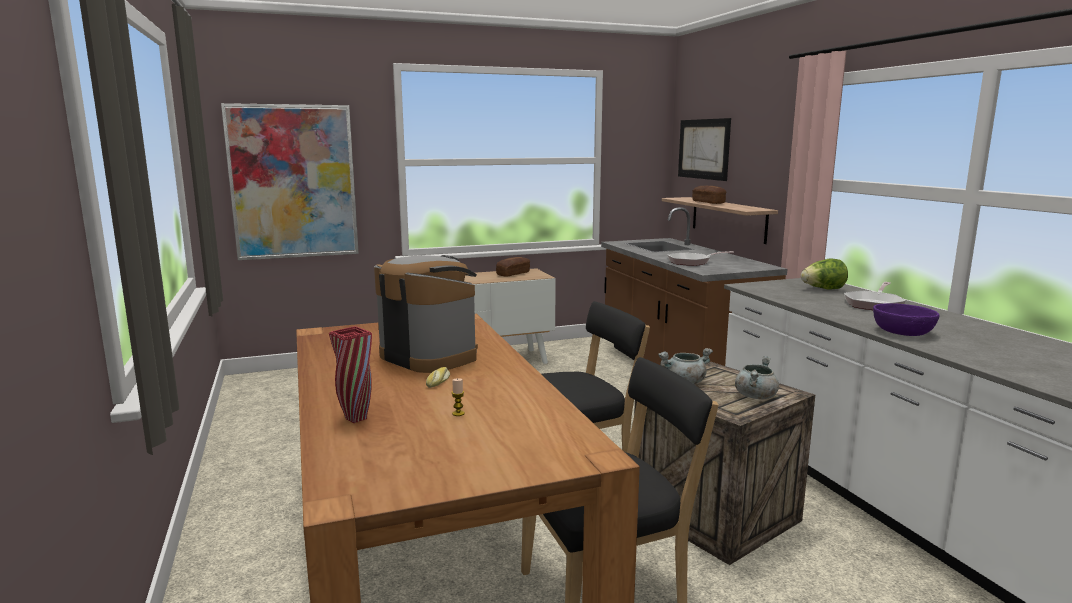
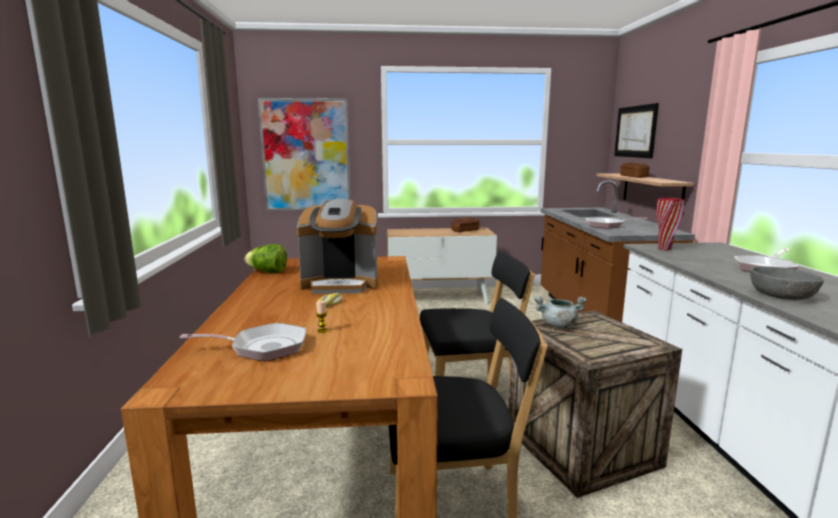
camera: 15 degrees right, 0 degrees up
(356, 419) = (242, 326): red vase -> red vase (664, 249)
(407, 440) = (263, 347): none -> frying pan
(429, 356) = (341, 284): coffee machine -> coffee machine turned 120 degrees clockwise
(755, 396) = (619, 344): grey cooking pot -> none
(823, 289) = (719, 253): lettuce -> lettuce (268, 272)
(902, 332) = (781, 295): purple bowl -> grey bowl

